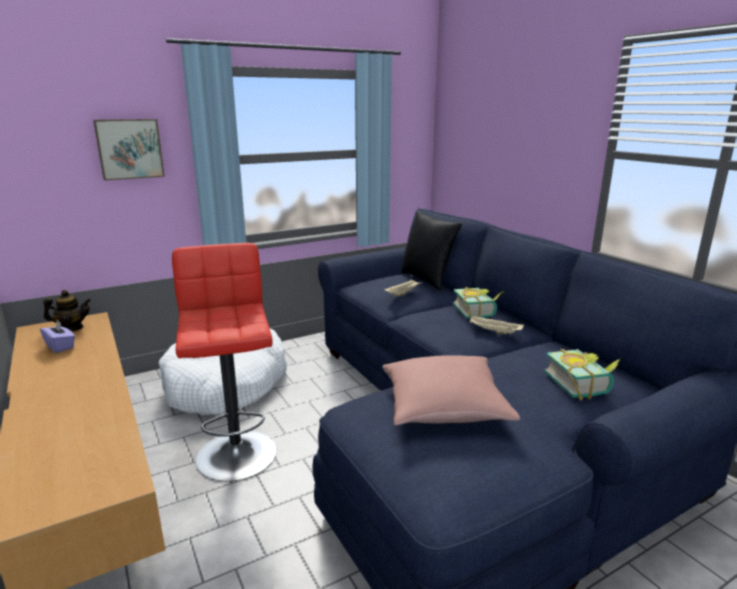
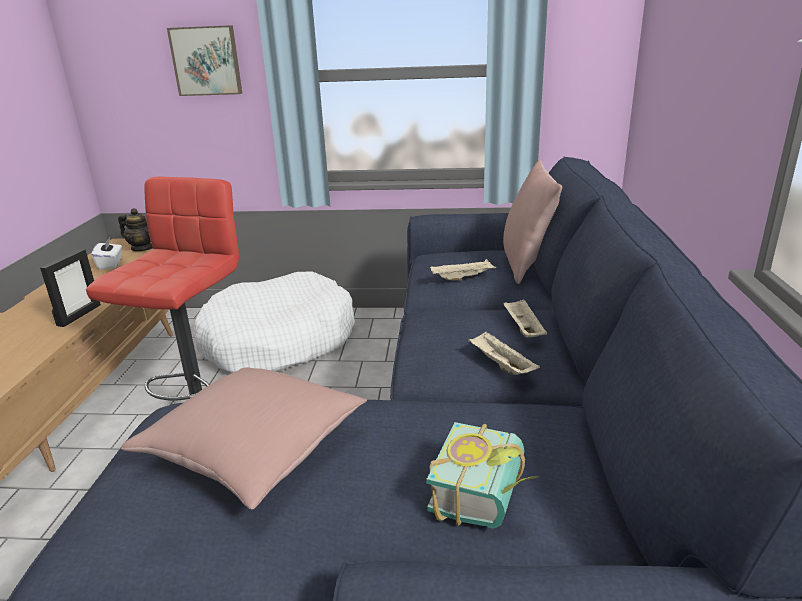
camera: 35 degrees right, 5 degrees up
(60, 346) = (110, 264): purple tissue box -> white tissue box
(107, 389) = (79, 315): none -> picture frame
(427, 279) = (527, 265): black pillow -> pink pillow
(478, 312) = (522, 329): book -> beige tray

